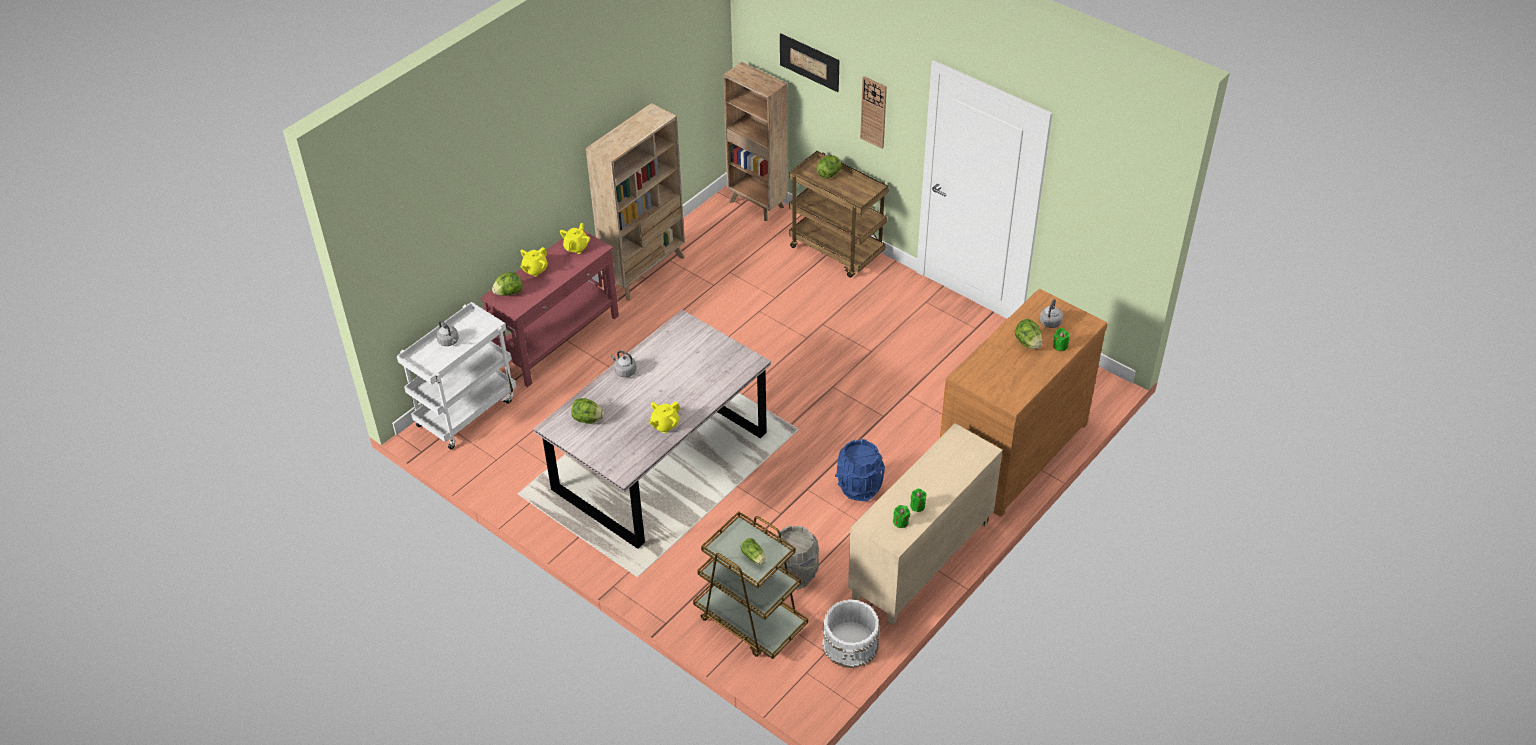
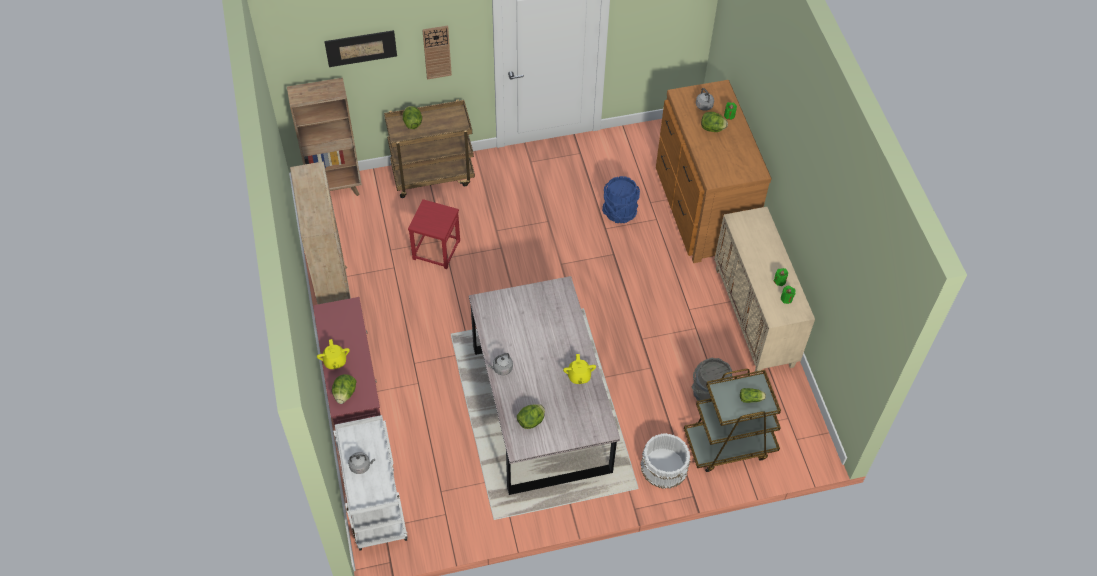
camera: 55 degrees left, 10 degrees up
(576, 247) = (336, 319): yellow teapot -> none
(760, 299) = (436, 249): none -> red stool
(851, 643) = (791, 399): white bucket -> white bucket (664, 466)
(859, 487) = (664, 309): blue bucket -> blue bucket (619, 212)

